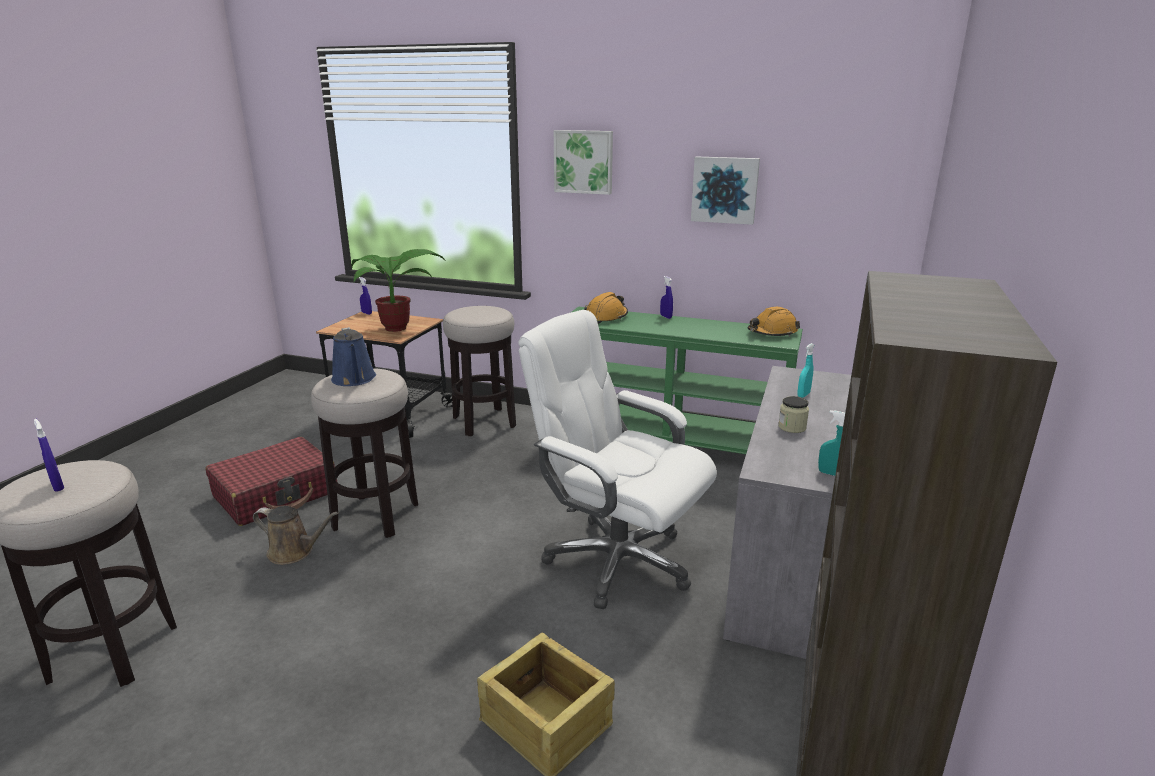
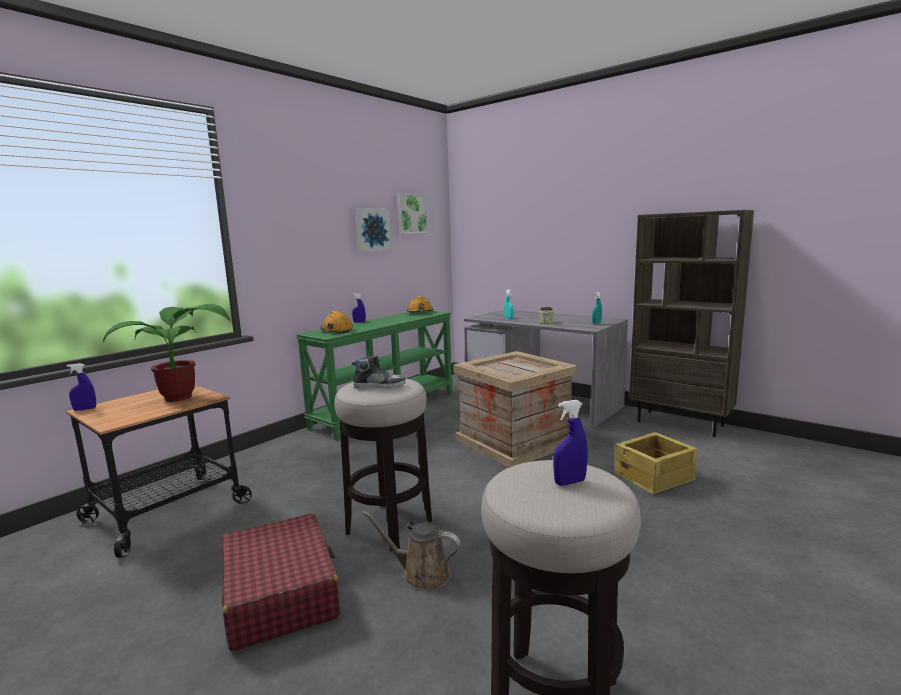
camera: 70 degrees left, 10 degrees down
(294, 552) = (421, 574): brown watering can -> brown watering can turned 105 degrees counterclockwise
(354, 380) = (379, 385): blue watering can -> shoe
(484, 422) = (264, 465): stool -> none
(584, 162) = (283, 214): picture -> picture (411, 214)
(616, 560) = (513, 442): white office chair -> crate

